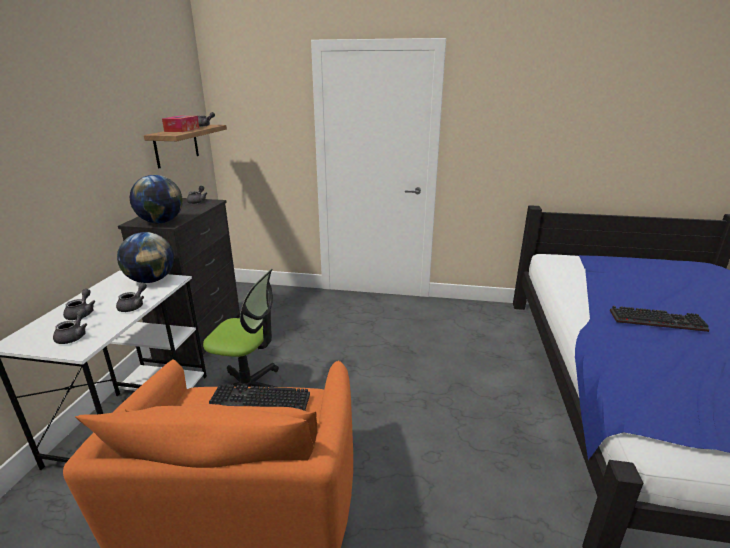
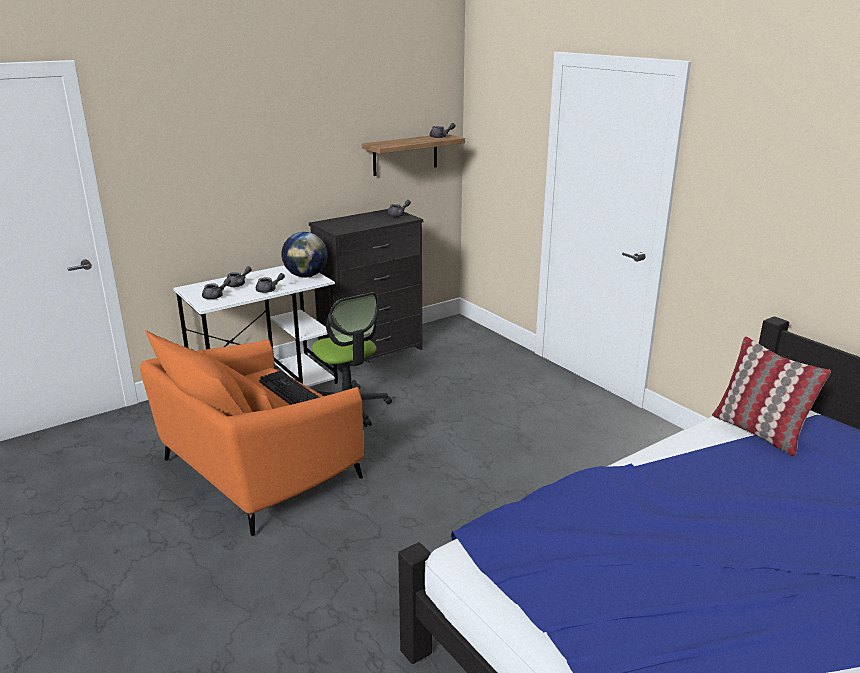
camera: 45 degrees right, 0 degrees up
(161, 222) = (338, 227): globe -> none
(182, 129) = (406, 140): tissue box -> none
(584, 273) = (758, 432): none -> pillow
(657, 320) = (714, 503): keyboard -> none

